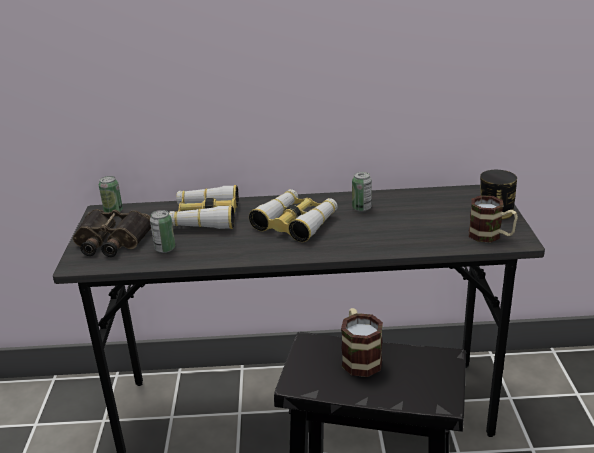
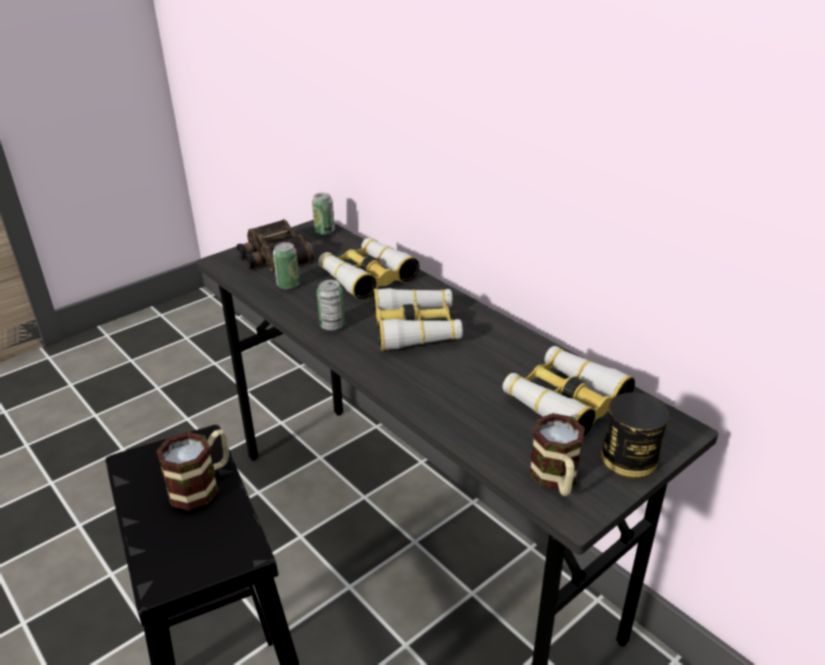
camera: 50 degrees right, 5 degrees up
(361, 208) = (501, 354): can -> can (332, 325)
(429, 208) = (565, 401): none -> binoculars

